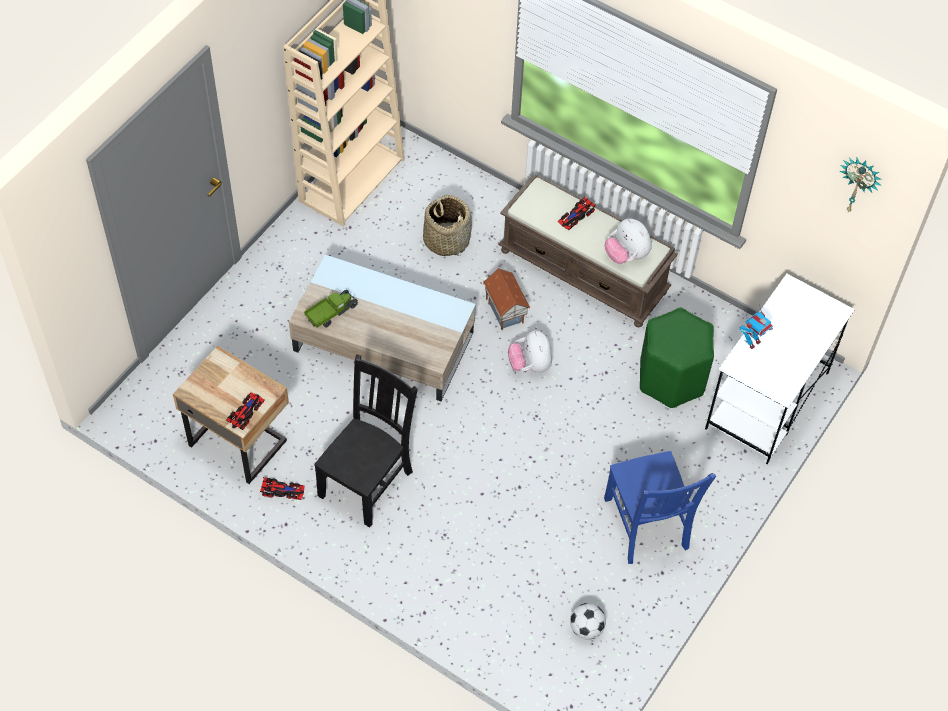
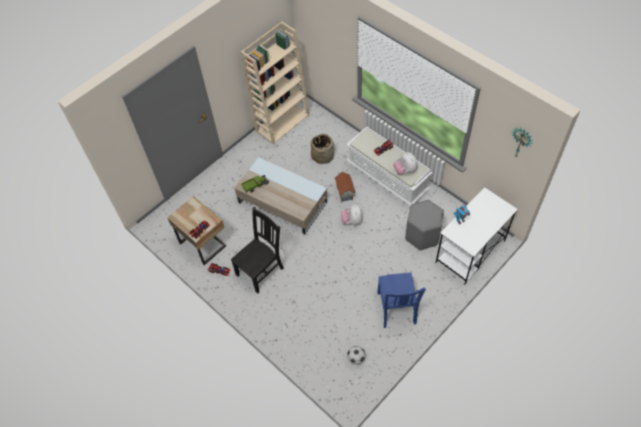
camera: 15 degrees right, 0 degrees up
(584, 271) = (388, 177): brown bench -> white bench
(672, 378) = (422, 235): green stool -> grey stool

